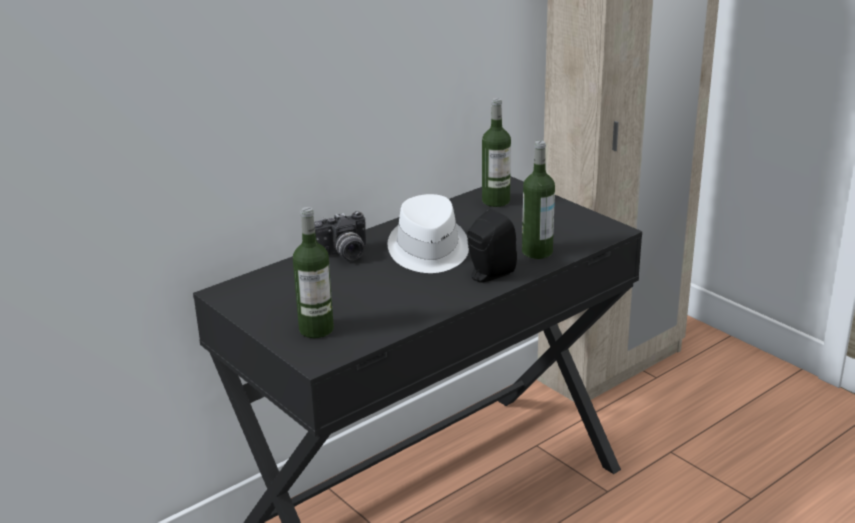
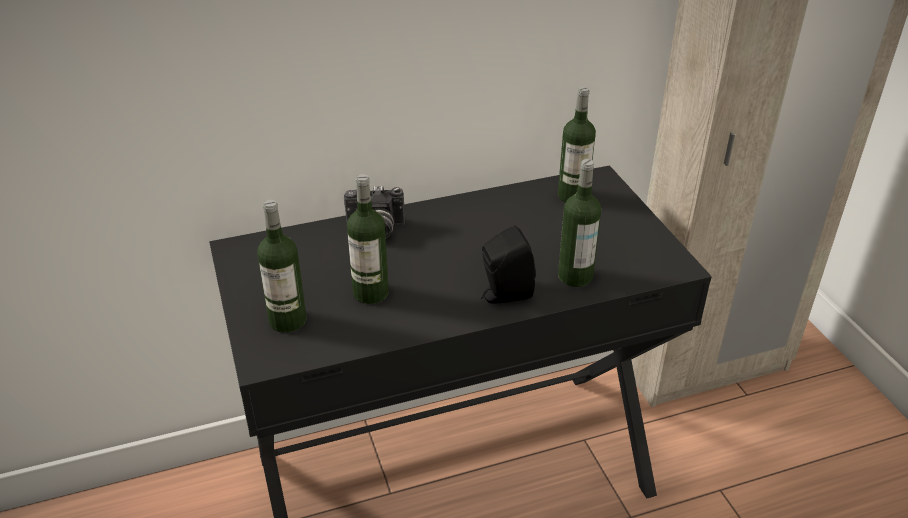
camera: 20 degrees right, 10 degrees up
(374, 297) = (370, 293): none -> bottle
(428, 250) = (462, 245): white hat -> none

